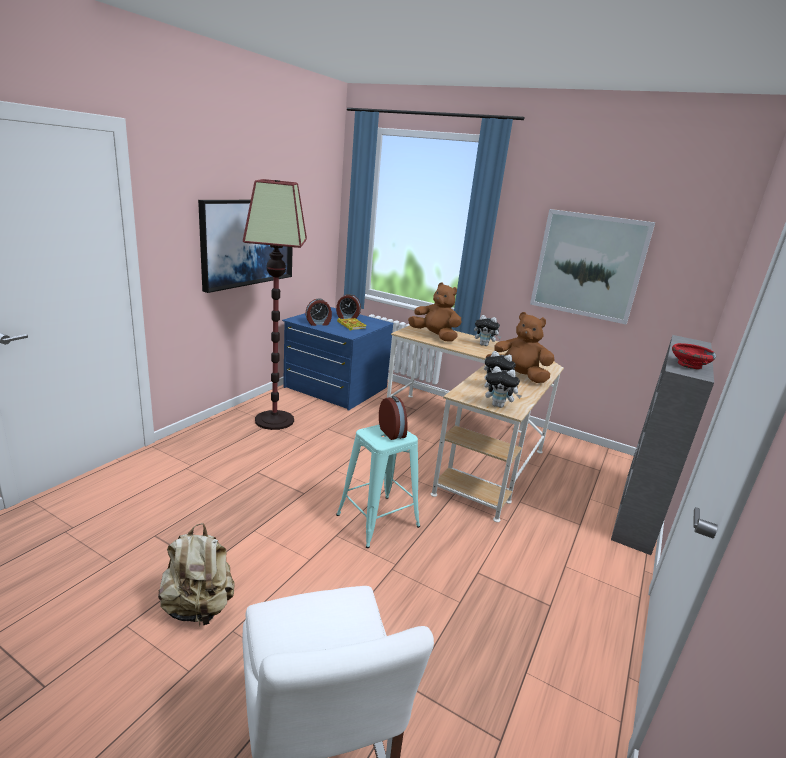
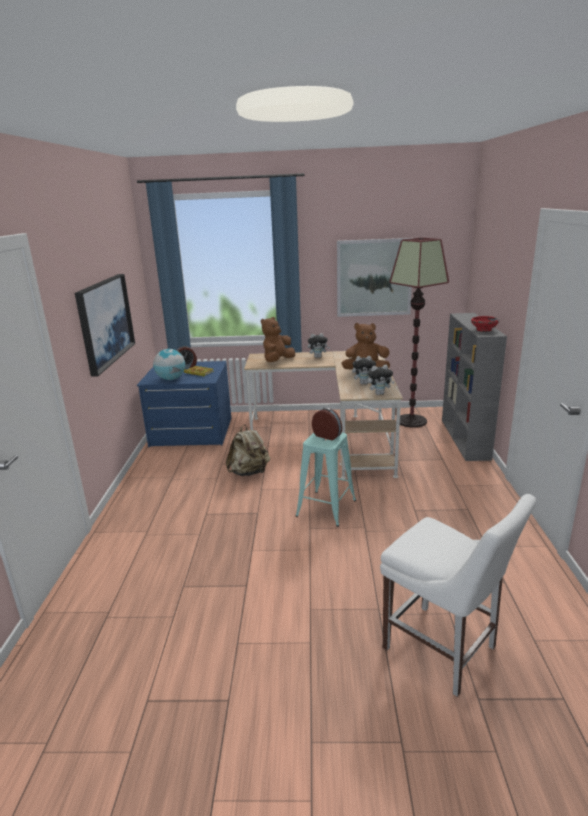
camera: 25 degrees left, 0 degrees up
(199, 608) = (273, 609): beige backpack -> beige backpack (249, 472)
(275, 420) = (173, 473): floor lamp -> floor lamp (411, 421)
(318, 323) = (171, 379): alarm clock -> globe
(435, 336) = (277, 361): brown plush toy -> brown plush toy turned 60 degrees counterclockwise

